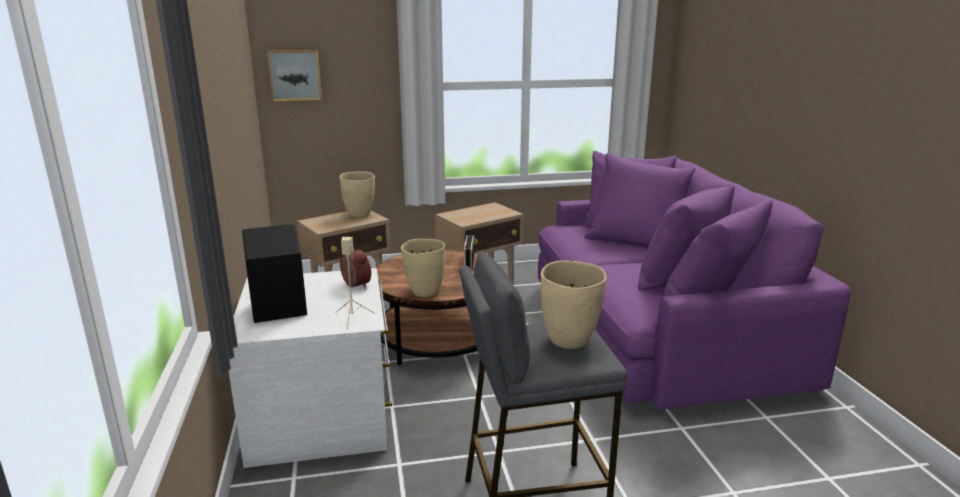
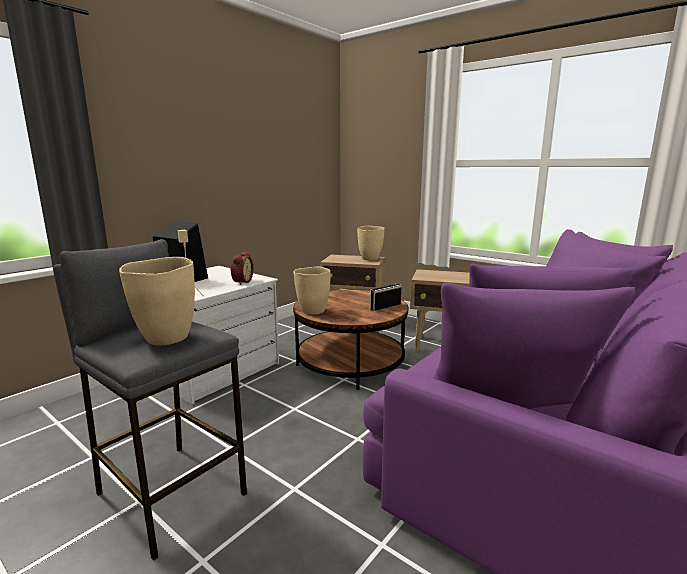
camera: 50 degrees right, 5 degrees down
(295, 75) = (361, 153): picture -> none

